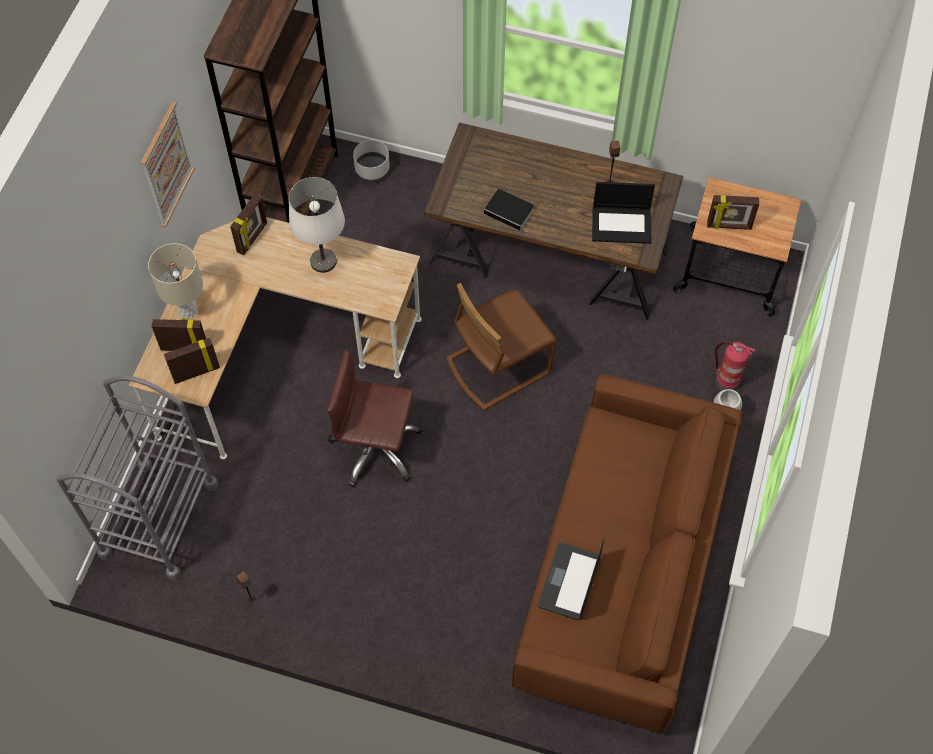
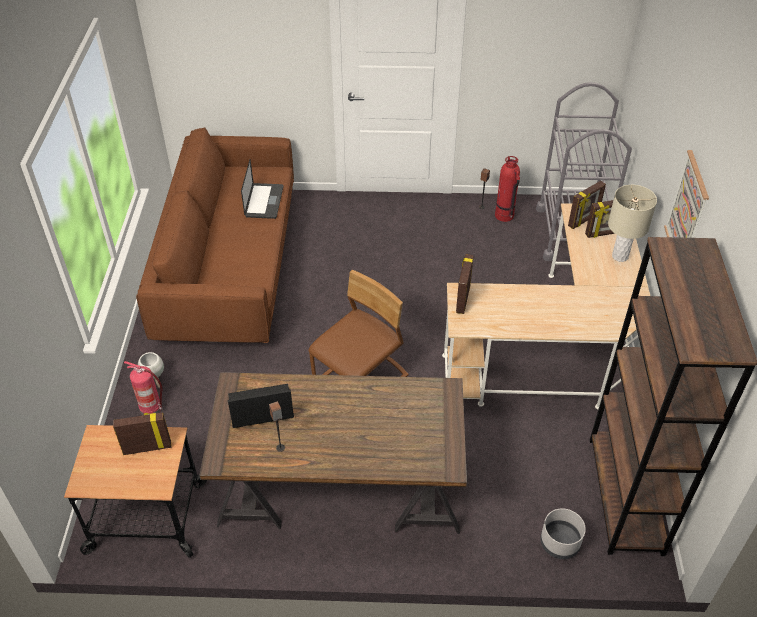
camera: 165 degrees right, 15 degrees down
(229, 575) = (504, 215): none -> fire extinguisher
(253, 238) = (606, 319): picture frame -> picture frame (462, 299)
(323, 262) = (532, 313): white table lamp -> none
(376, 448) = (439, 302): brown office chair -> none
(510, 212) = (377, 396): book -> none

